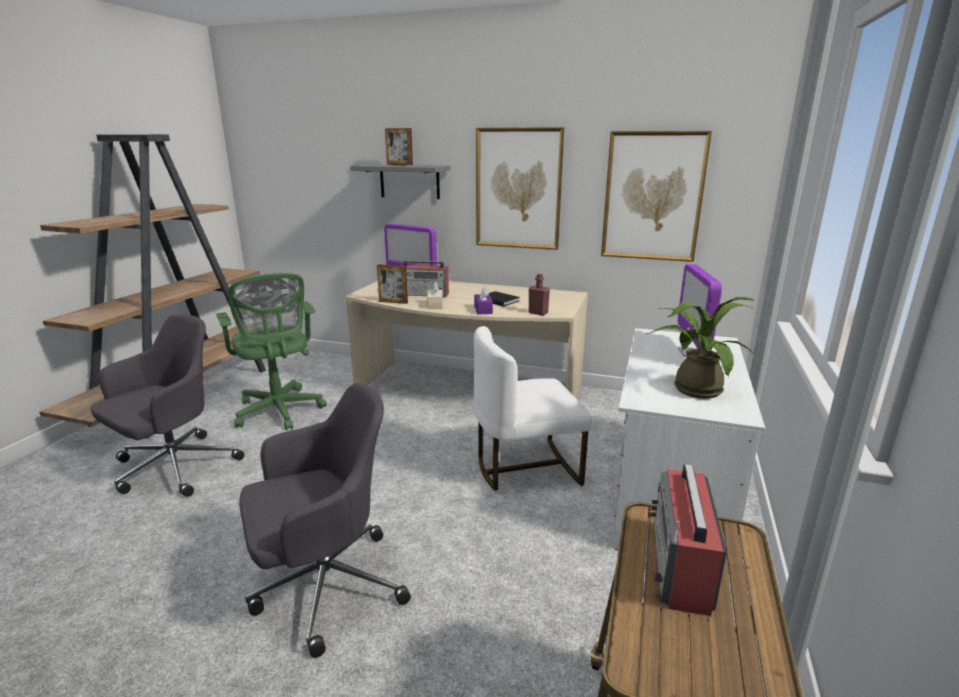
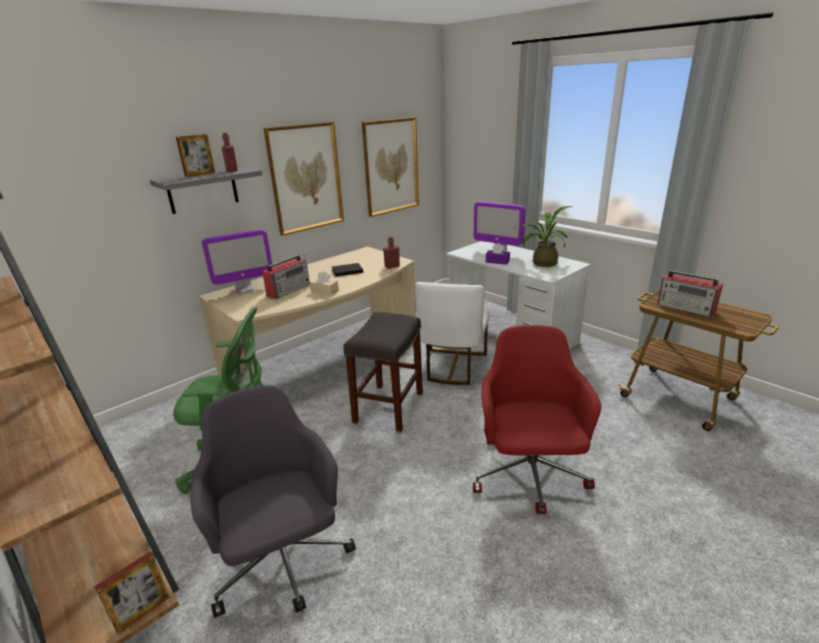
camera: 60 degrees left, 5 degrees up
(325, 586) = (529, 475): grey office chair -> red office chair
(393, 302) = (292, 304): picture frame -> picture frame (143, 613)
(405, 451) = (389, 408): none -> grey stool
(425, 165) = (232, 170): none -> red bottle
(483, 310) = (362, 279): purple tissue box -> purple tissue box (497, 261)

